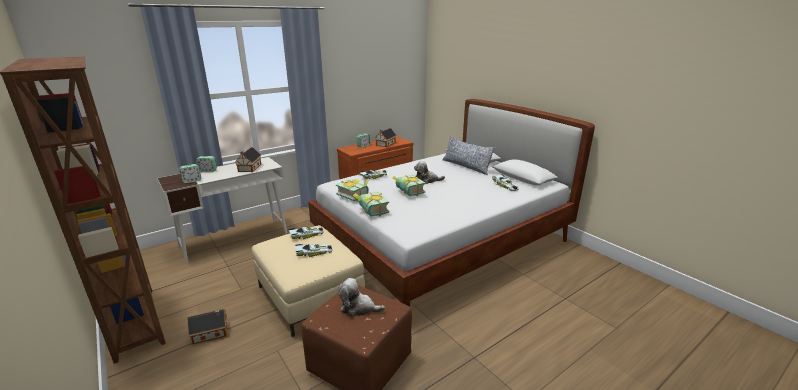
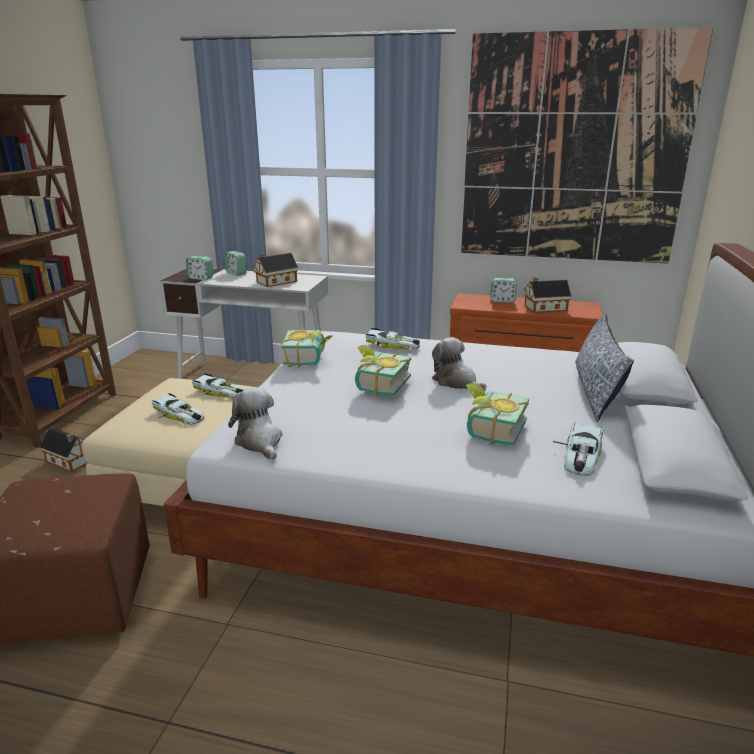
camera: 50 degrees right, 0 degrees up
(358, 308) = (60, 504): plush toy -> plush toy (259, 442)
(370, 211) = (270, 386): book -> book (490, 429)
(378, 66) = (573, 152): none -> picture

